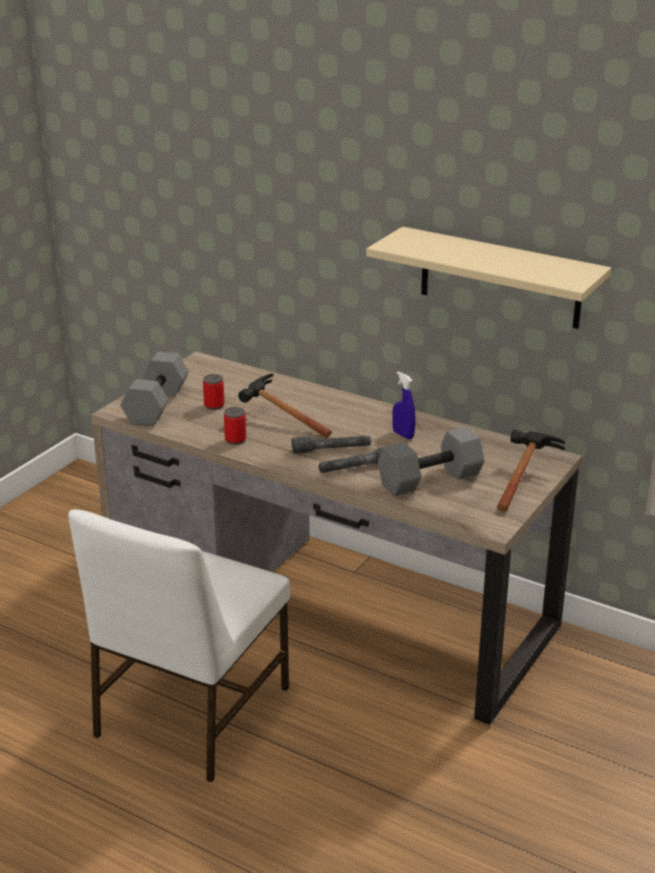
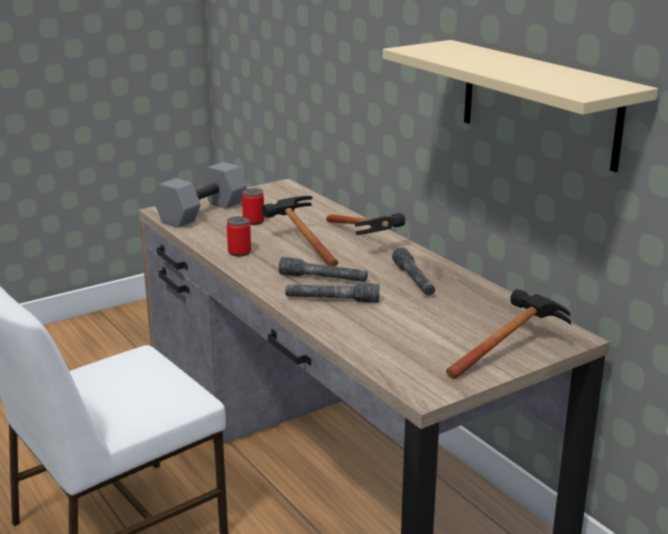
camera: 25 degrees right, 5 degrees down
(330, 406) = (365, 242): none -> hammer
(403, 435) = (414, 280): blue spray bottle -> grey flashlight
(430, 481) = (398, 329): grey dumbbell -> none

